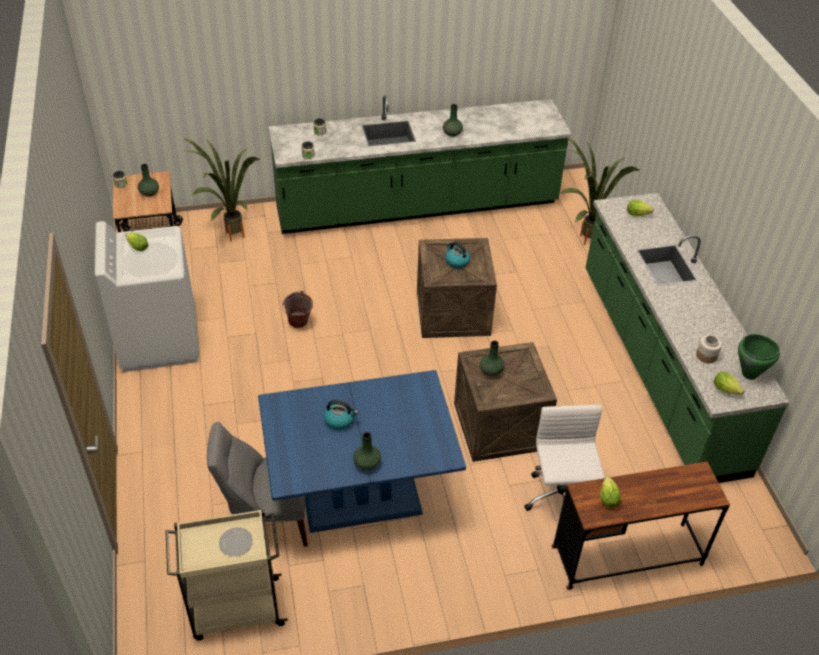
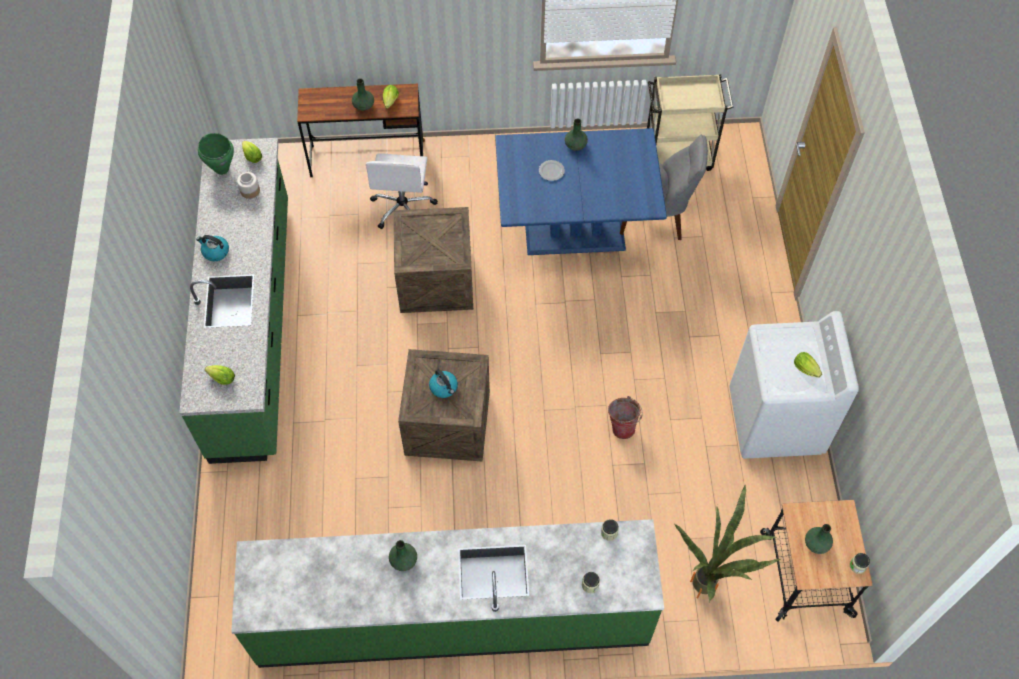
camera: 170 degrees left, 15 degrees up
(236, 542) = (679, 96): plate -> plate (551, 171)
(340, 420) = (594, 184): kettle -> kettle (215, 252)
(491, 371) = (445, 246): green vase -> green vase (364, 105)
(582, 239) = (252, 525): potted plant -> none

